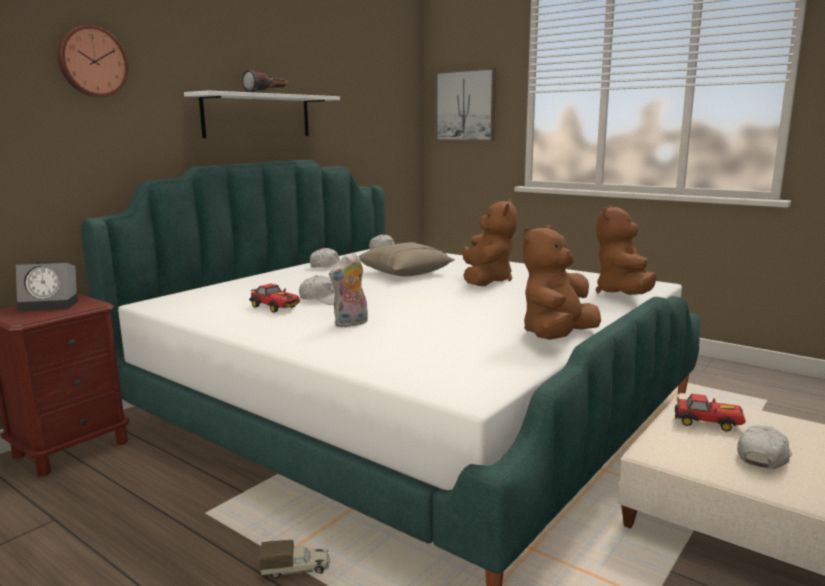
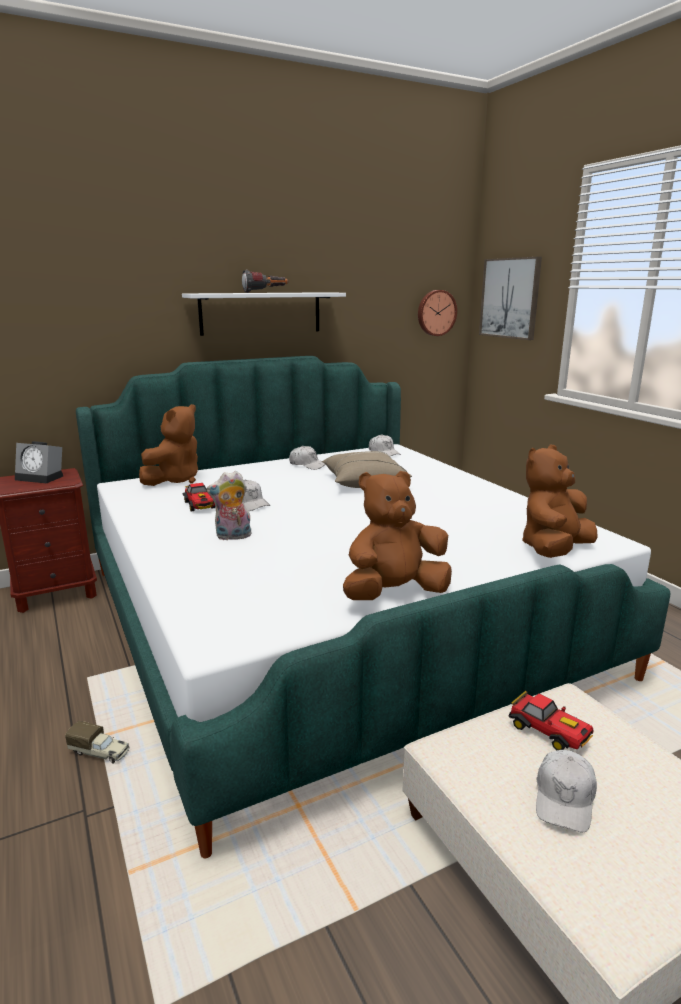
camera: 25 degrees right, 5 degrees up
(92, 62) = (92, 271): wall clock -> wall clock (436, 313)
(486, 280) = (429, 505): brown plush toy -> brown plush toy (175, 480)
(763, 456) = (564, 798): white cap -> white cap turned 135 degrees clockwise

